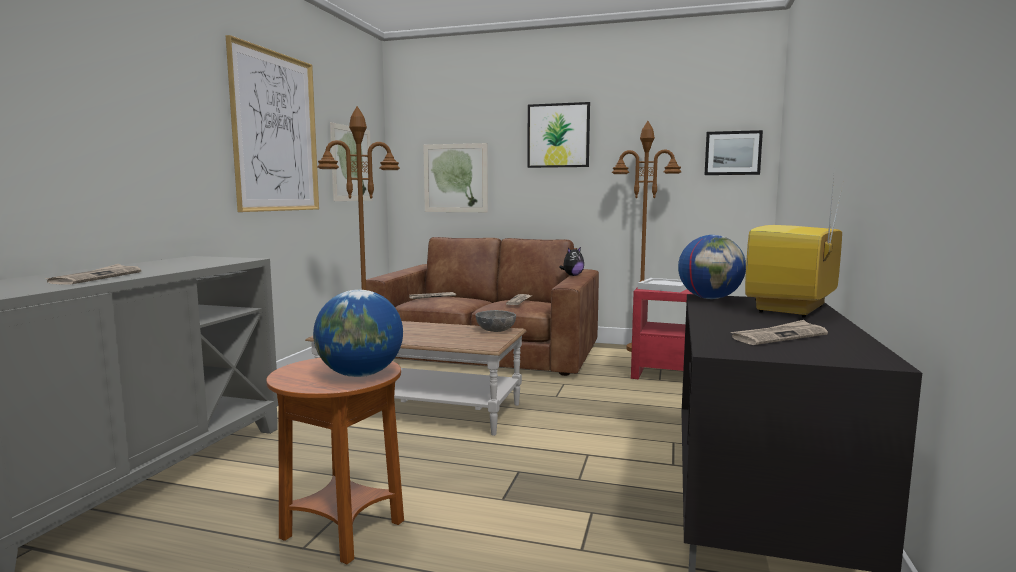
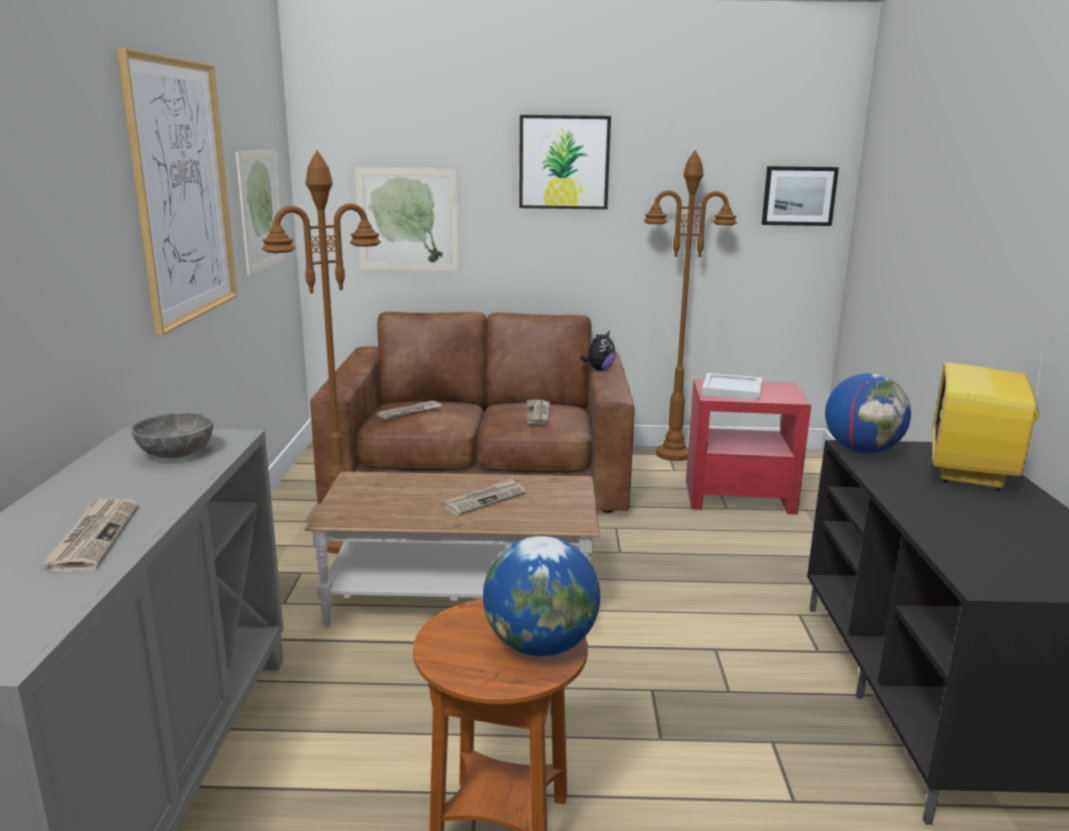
camera: 15 degrees left, 10 degrees up
(495, 330) = (558, 484): grey bowl -> grey bowl (176, 453)
(779, 336) = (1012, 541): newspaper -> newspaper (485, 499)

